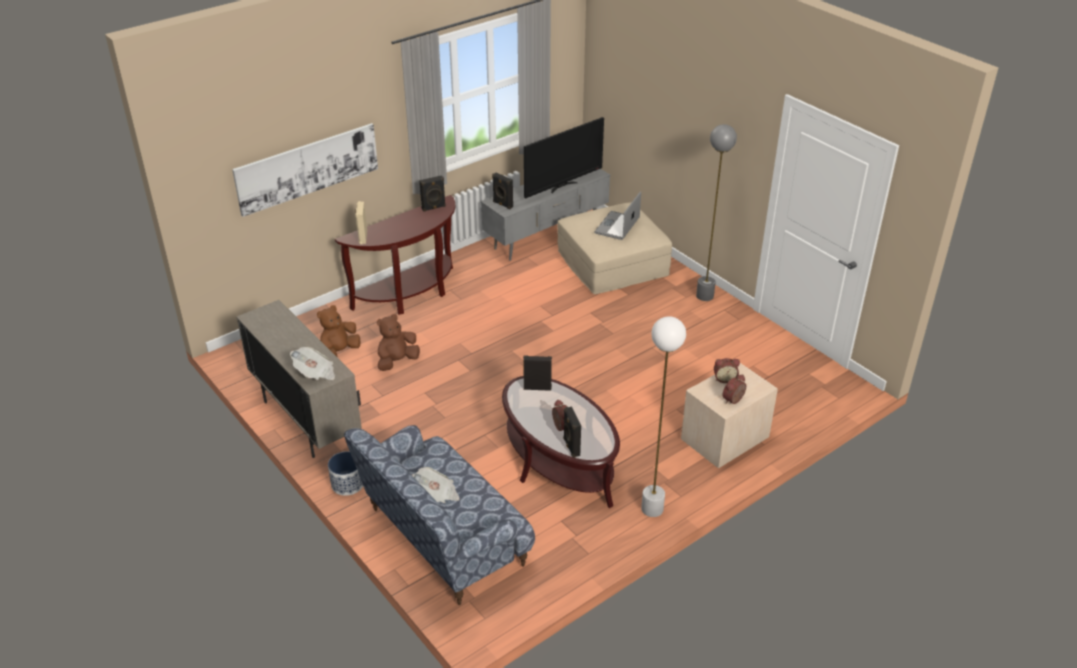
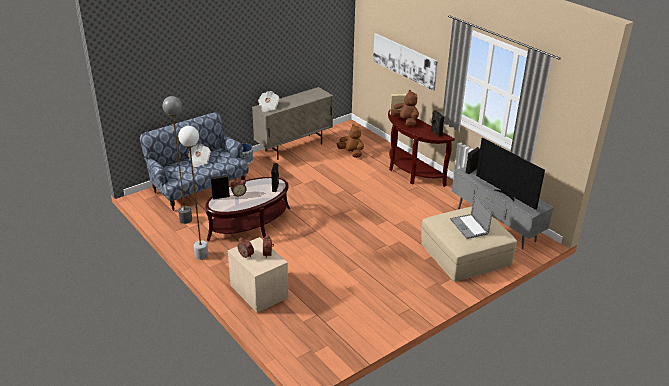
camera: 90 degrees right, 5 degrees down
(397, 361) = (343, 170): brown plush toy -> brown plush toy (405, 122)
(617, 226) = (469, 226): laptop -> laptop turned 135 degrees counterclockwise
(705, 296) = (428, 299): grey floor lamp -> grey floor lamp (185, 220)

